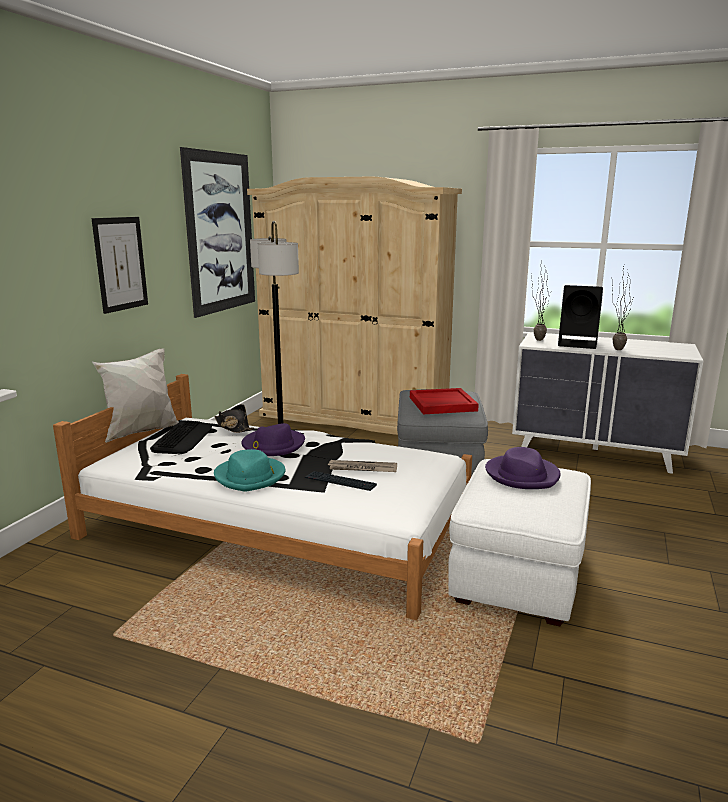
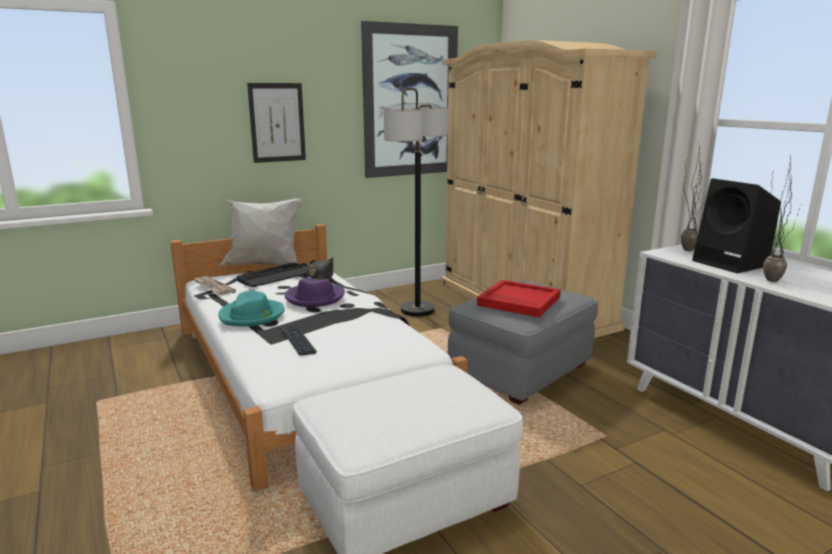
camera: 40 degrees right, 0 degrees up
(362, 468) = (337, 336): newspaper -> newspaper (212, 287)
(522, 475) = (429, 389): purple hat -> none

